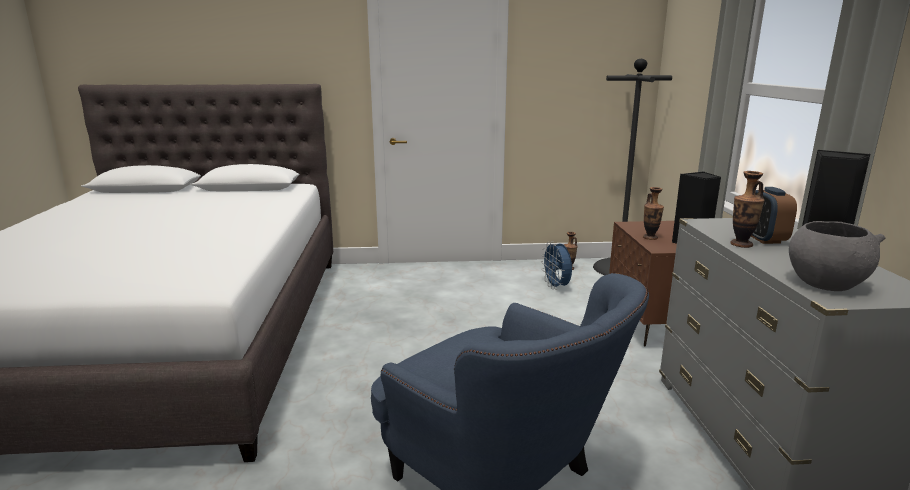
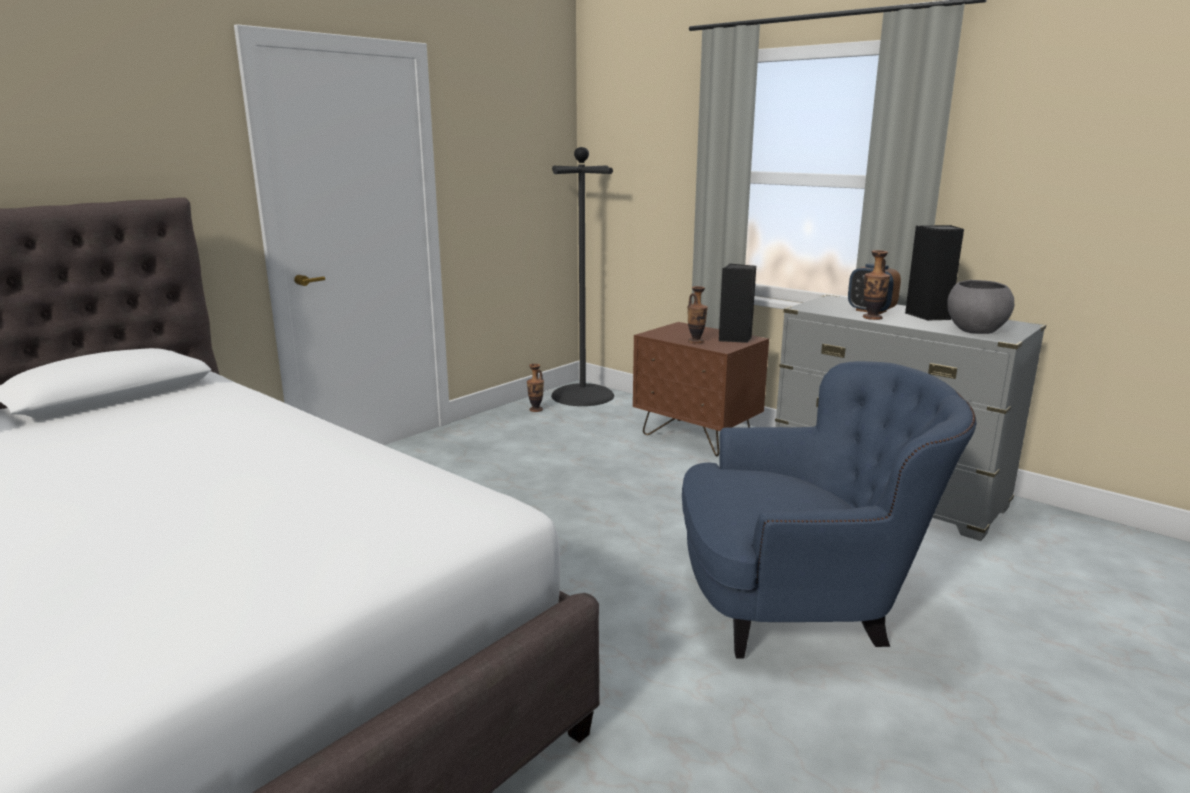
camera: 45 degrees left, 0 degrees up
(556, 287) = (557, 431): blue fan -> none

